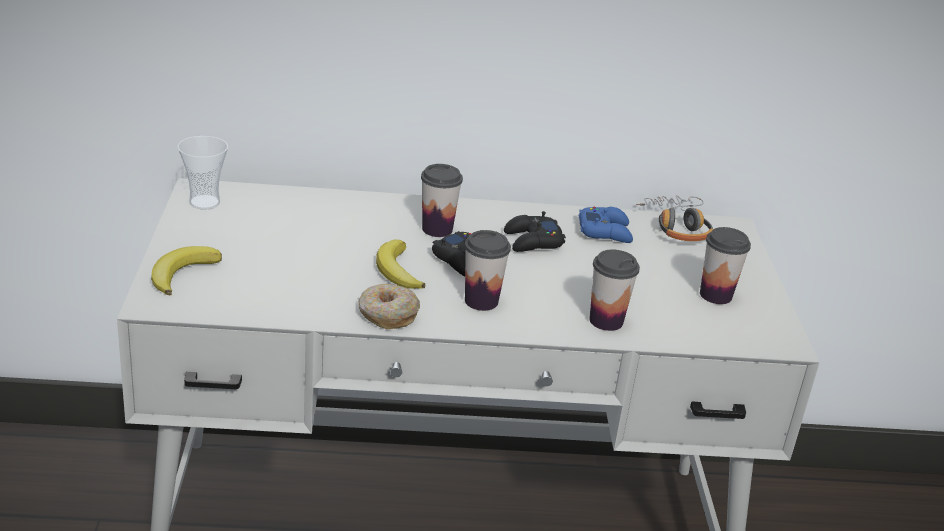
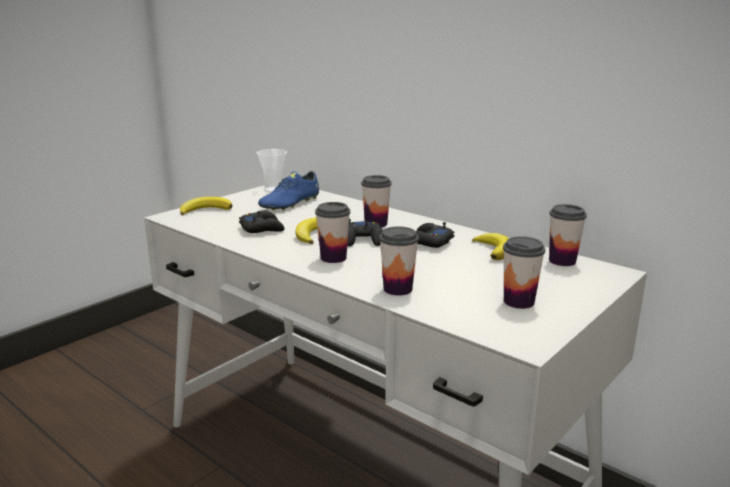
camera: 45 degrees right, 10 degrees down
(277, 225) = (290, 204): none -> blue shoe
(322, 282) = (262, 228): none -> black game controller
(387, 315) = (266, 248): donut -> none
(605, 231) = (494, 250): blue game controller -> banana
(677, 226) = (562, 261): headphones -> cup

